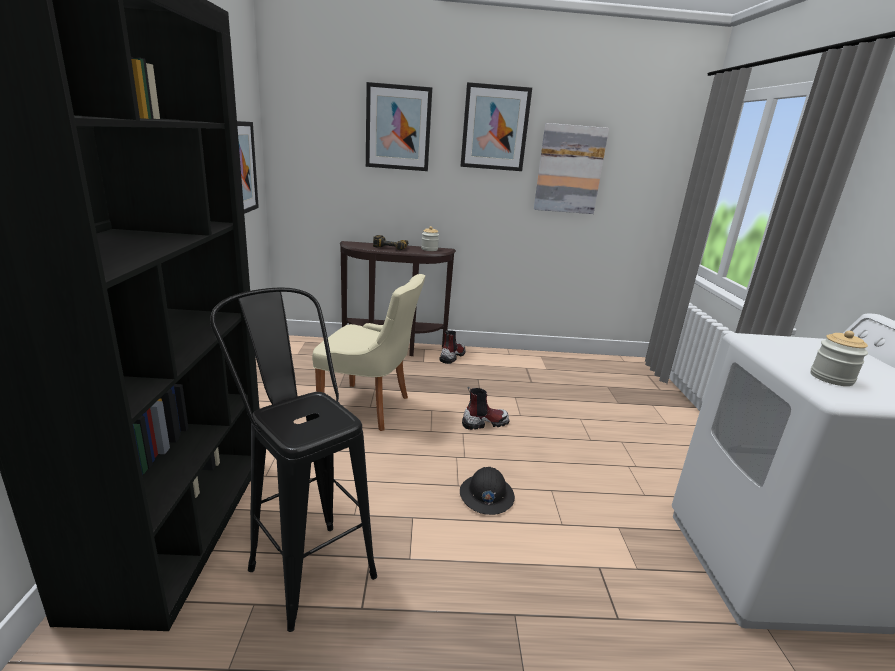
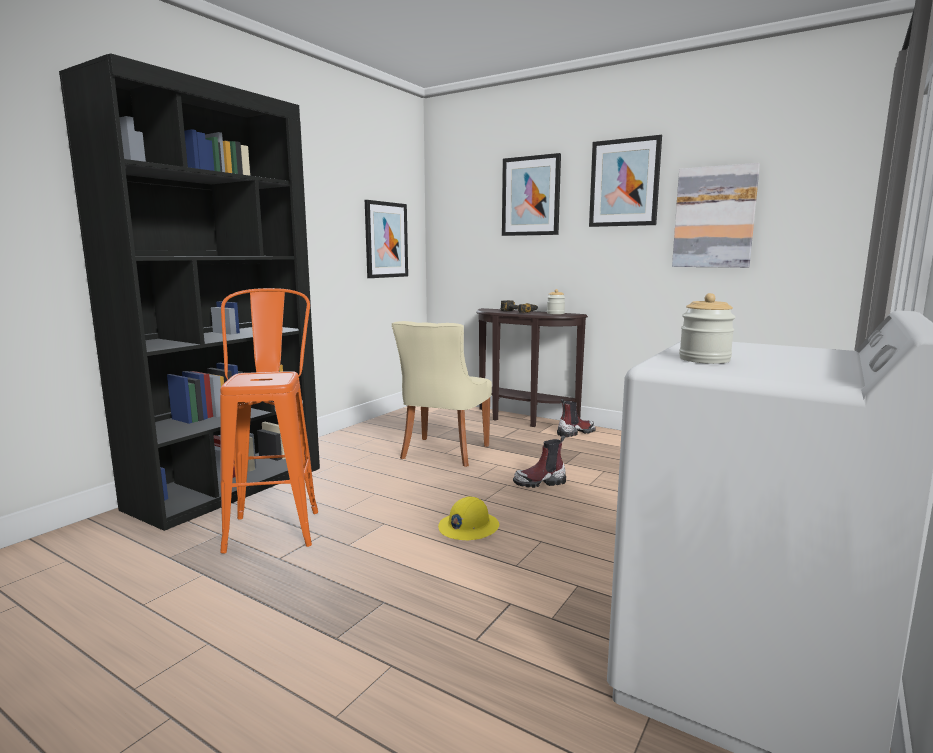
camera: 35 degrees right, 10 degrees down
(303, 561) = (275, 524): black stool -> orange stool
(368, 407) = (443, 453): beige chair -> beige chair turned 60 degrees clockwise
(484, 423) = (540, 482): boot -> boot turned 150 degrees clockwise
(486, 495) = (468, 527): black hard hat -> yellow hard hat

